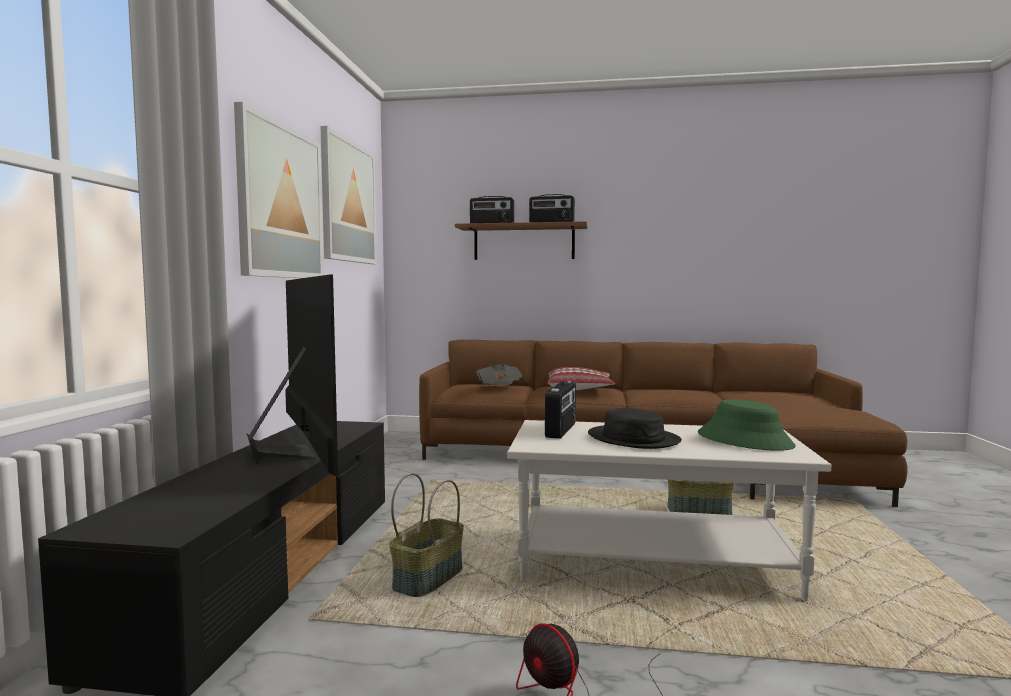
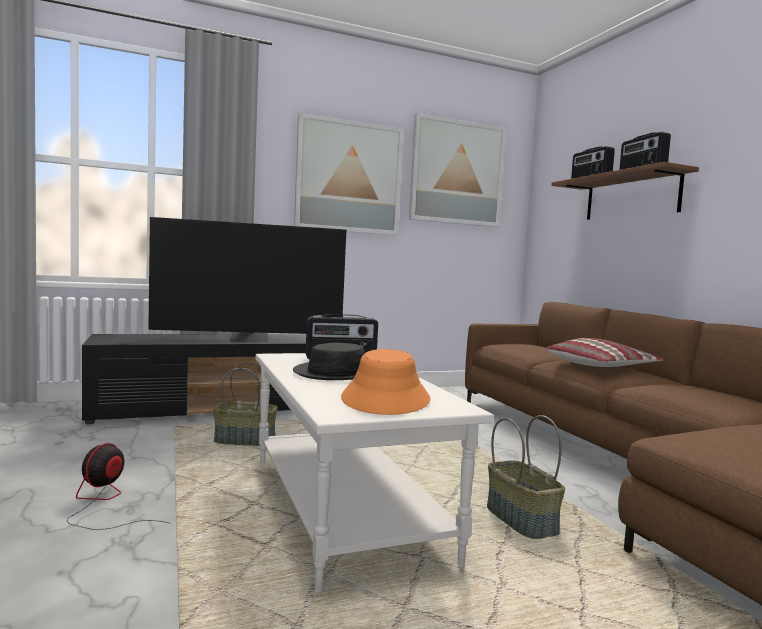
camera: 60 degrees right, 0 degrees up
(292, 452) = (249, 339): television -> television turned 45 degrees clockwise
(499, 388) = (531, 350): newspaper -> none
(745, 440) = (386, 399): green hat -> orange hat

